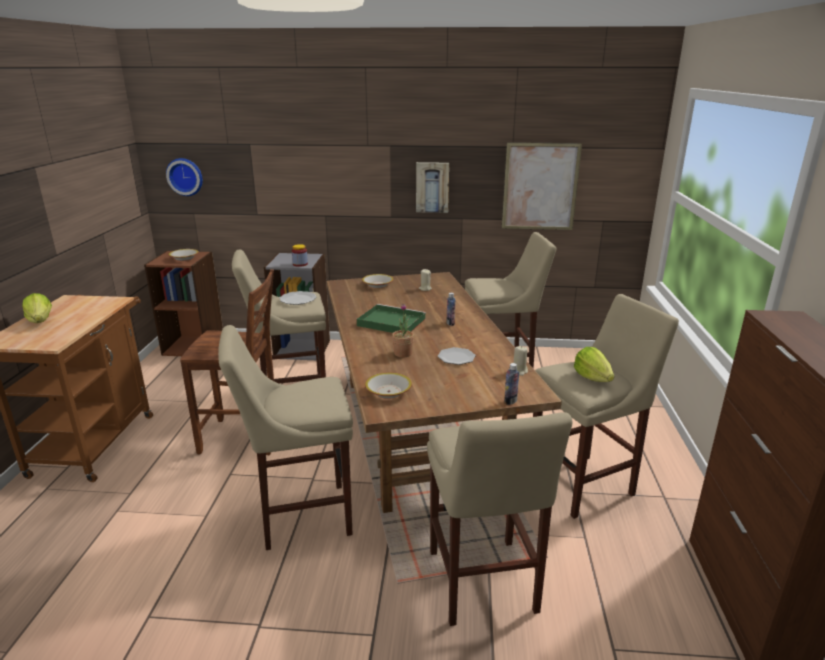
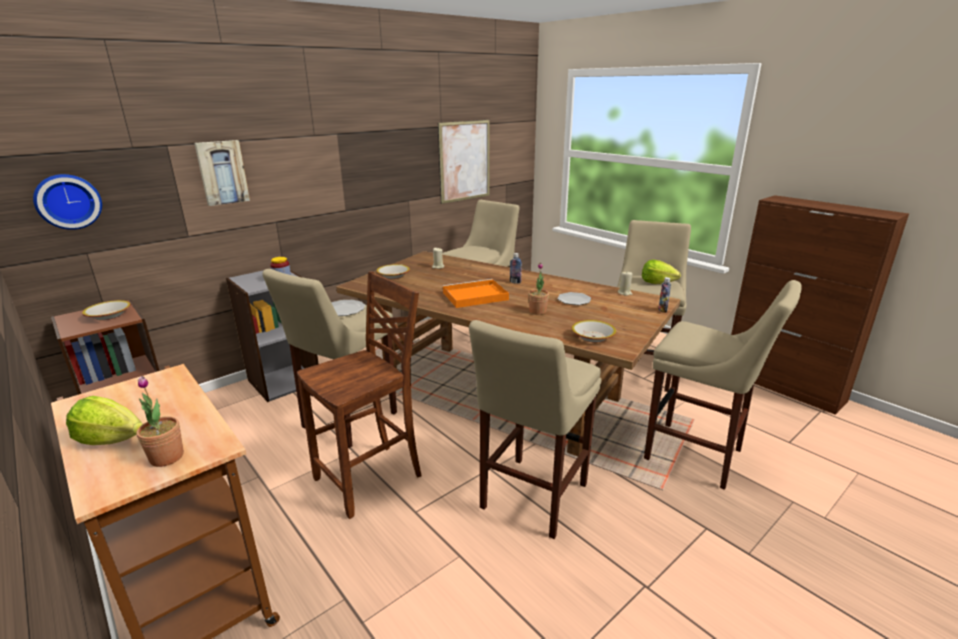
camera: 45 degrees left, 0 degrees up
(34, 339) = (167, 457): none -> potted plant
(390, 322) = (474, 296): green tray -> orange tray
(432, 187) = (381, 173): picture -> picture (222, 172)

